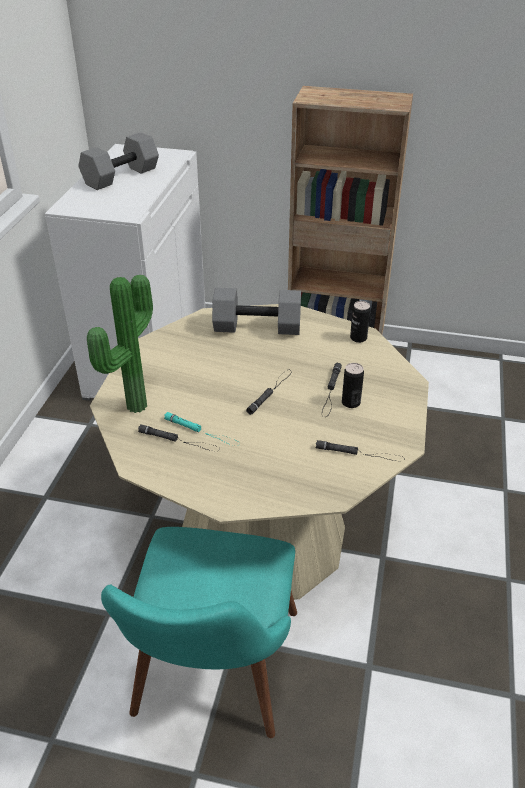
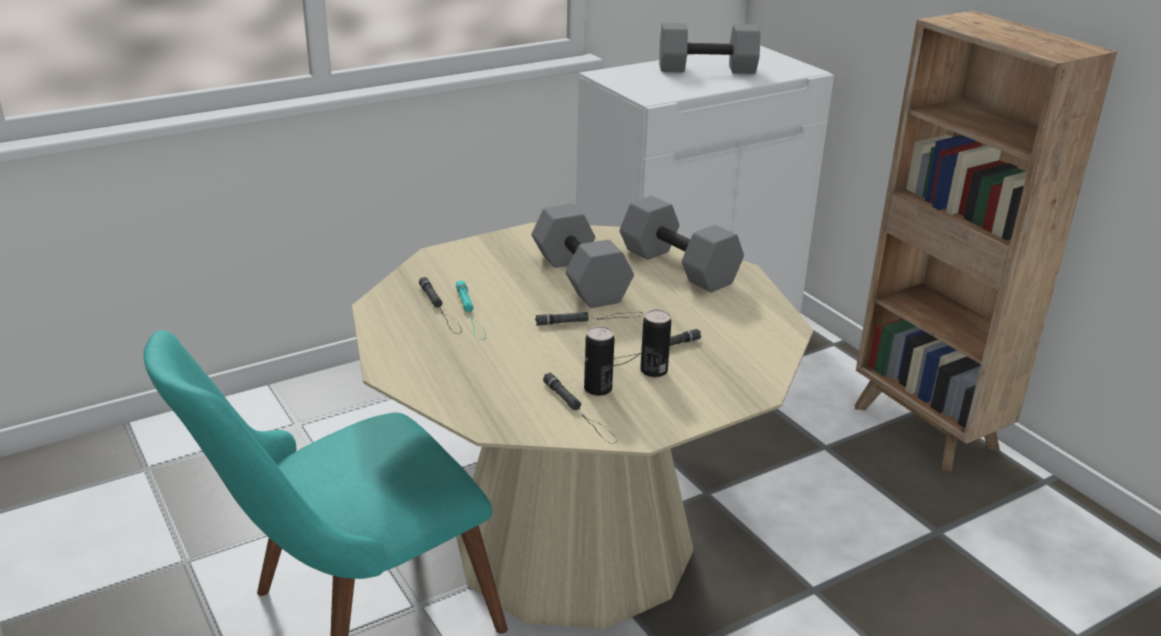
camera: 45 degrees right, 10 degrees down
(133, 405) = (452, 265): potted plant -> none
(219, 368) = (577, 278): none -> grey dumbbell
(358, 338) = (773, 327): can -> can (598, 389)

